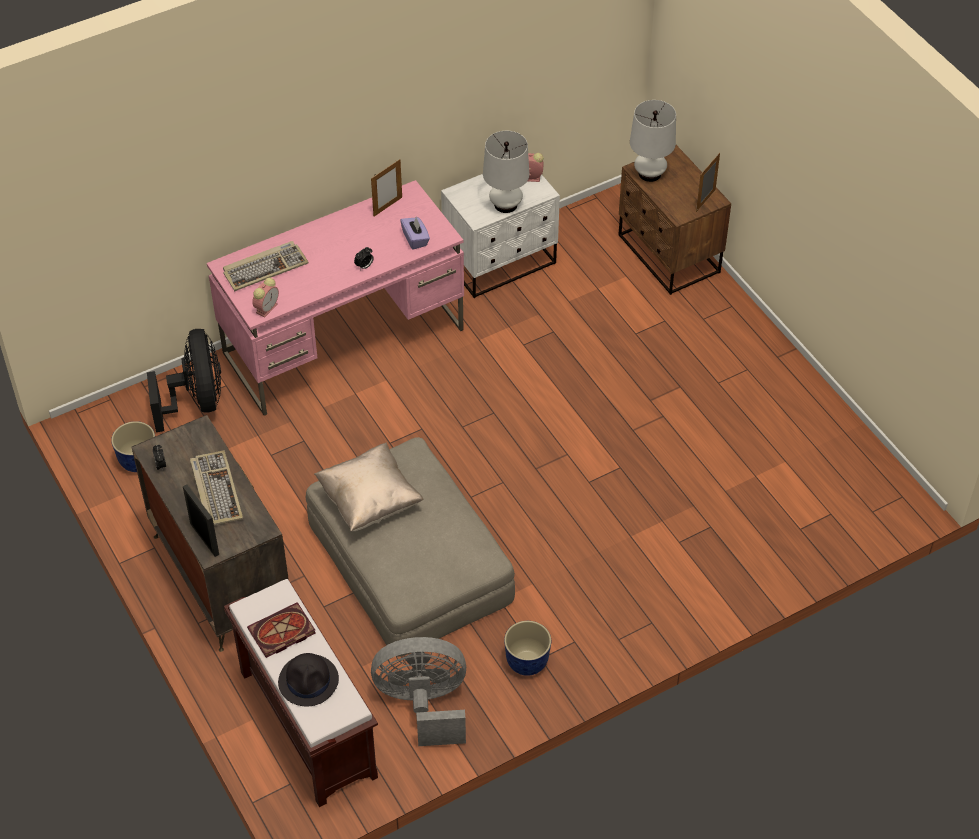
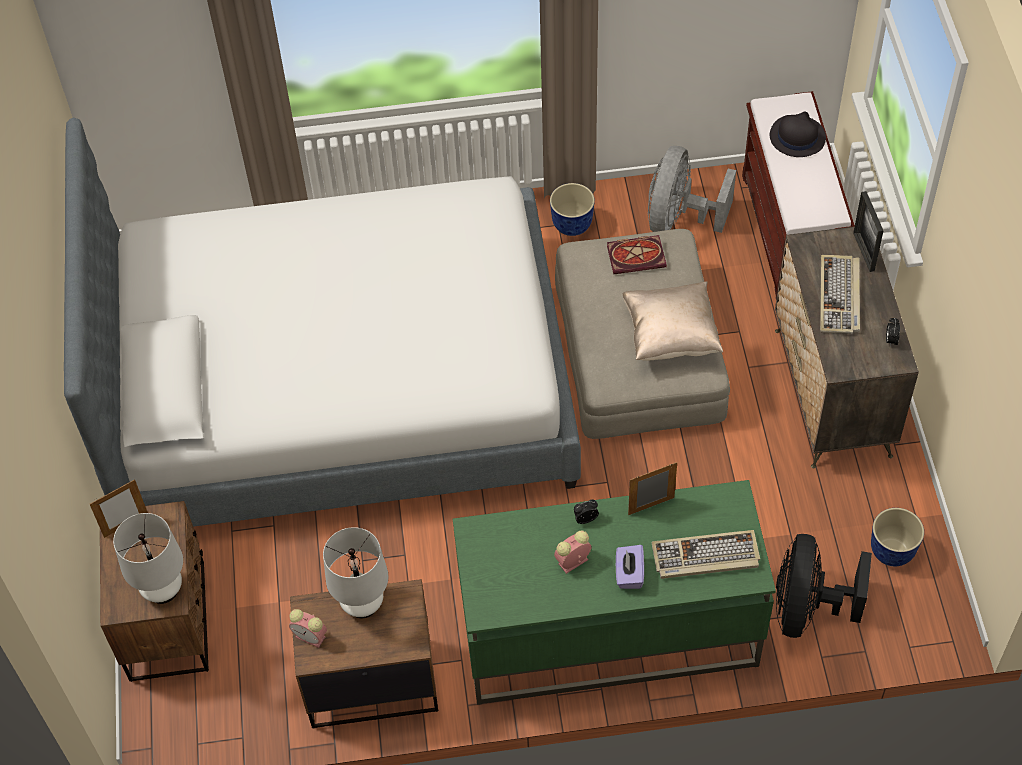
camera: 155 degrees left, 5 degrees up
(267, 307) = (720, 499): alarm clock -> alarm clock (572, 562)
(281, 633) = (809, 182): book -> book (637, 255)
(344, 341) = (607, 632): pink desk -> green desk
(387, 206) = (521, 599): picture frame -> picture frame (651, 506)
(415, 239) = (508, 537): purple tissue box -> purple tissue box (629, 574)
(424, 704) = (679, 219): grey fan -> grey fan turned 90 degrees clockwise
(501, 262) = (370, 682): white nightstand -> brown nightstand
(651, 447) = (340, 386): none -> bed

